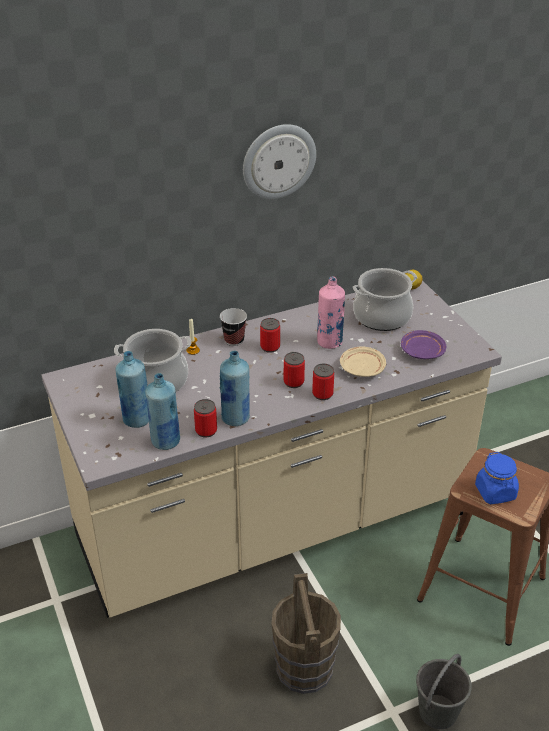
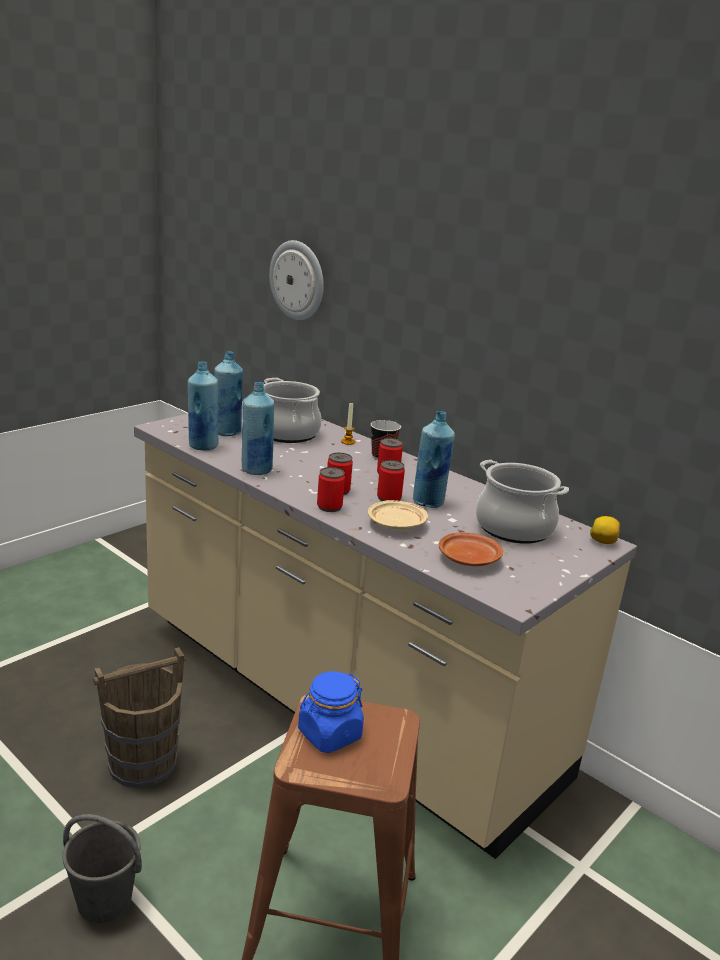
camera: 65 degrees right, 15 degrees down
(206, 430) = (229, 460): can -> can (389, 498)
(278, 161) = (492, 277): wall clock -> wall clock (298, 280)
(329, 342) = (428, 502): pink bottle -> blue bottle
(422, 351) = (469, 559): purple plate -> brown plate

